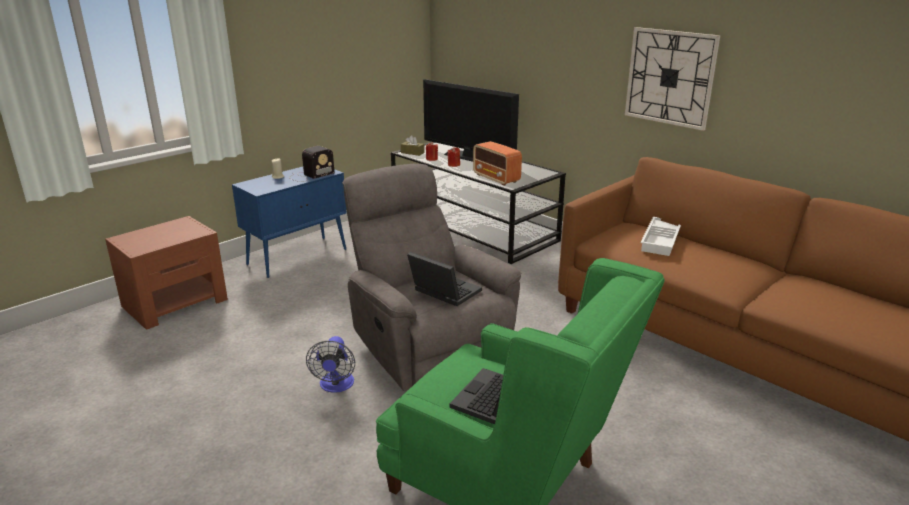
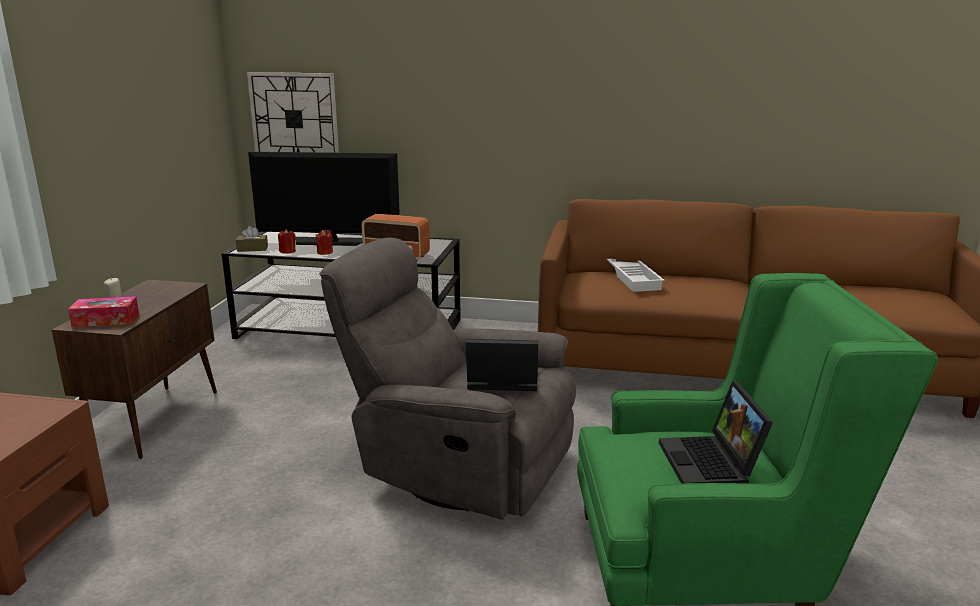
camera: 35 degrees left, 5 degrees down
(261, 185) = (106, 320): none -> tissue box
(298, 256) = (155, 419): blue cabinet -> brown cabinet
(310, 175) = (163, 295): radio -> none
(336, 386) = (406, 550): fan -> none
(670, 77) = (577, 114): wall clock -> wall clock (294, 118)

